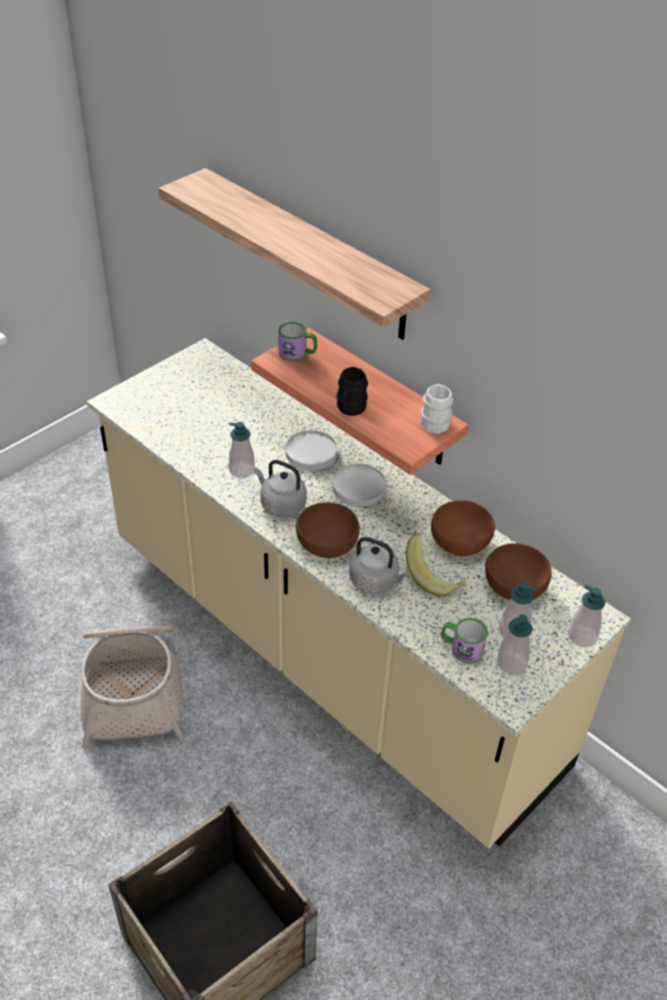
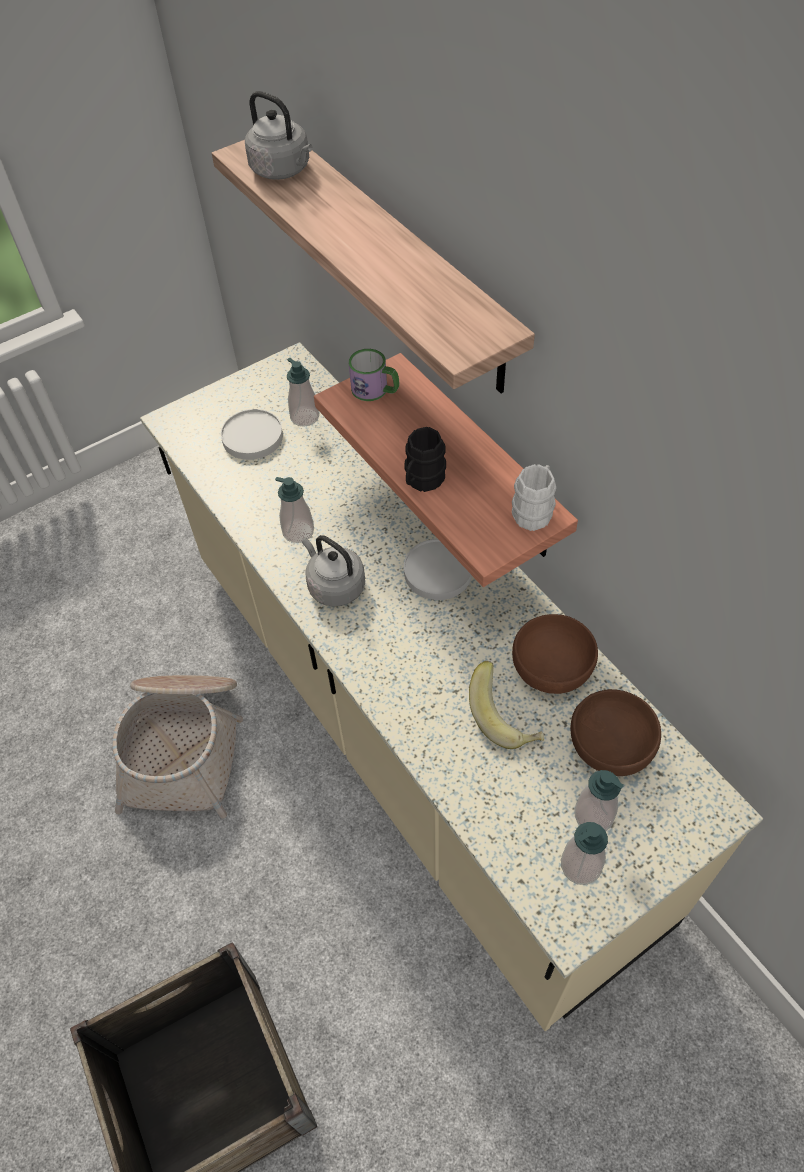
camera: 15 degrees right, 10 degrees up
(310, 452) = (389, 515): white plate -> white plate (252, 437)
(327, 544) = (378, 650): brown bowl -> none
(376, 581) = (428, 714): grey kettle -> grey kettle (283, 170)
(461, 648) = (518, 831): mug -> none
(582, 636) = (688, 837): soap dispenser -> soap dispenser (304, 417)

